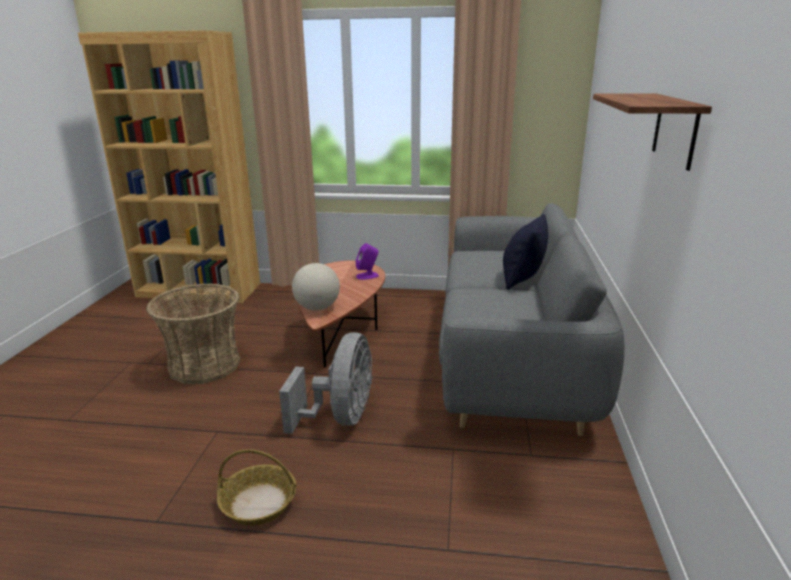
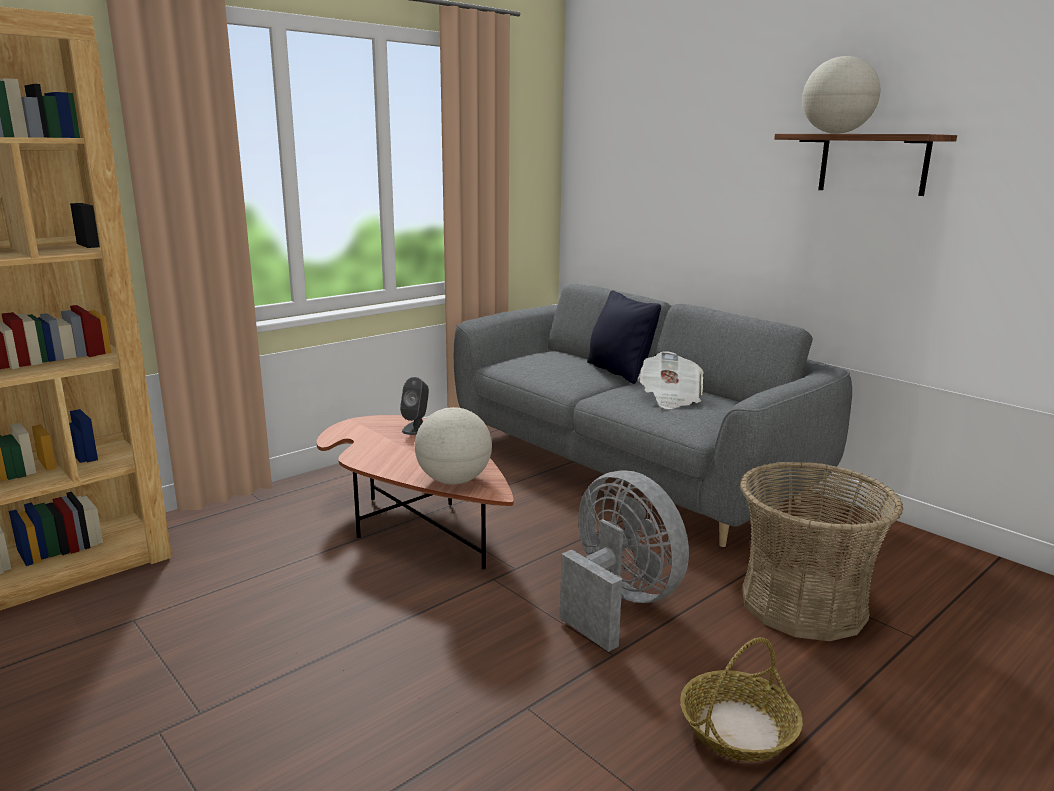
camera: 50 degrees left, 5 degrees down
(204, 365) = (313, 657): basket -> basket (803, 604)
(367, 276) = (416, 428): purple speaker -> grey speaker
(495, 306) = (670, 398): none -> newspaper
(629, 96) = (836, 133): none -> globe

